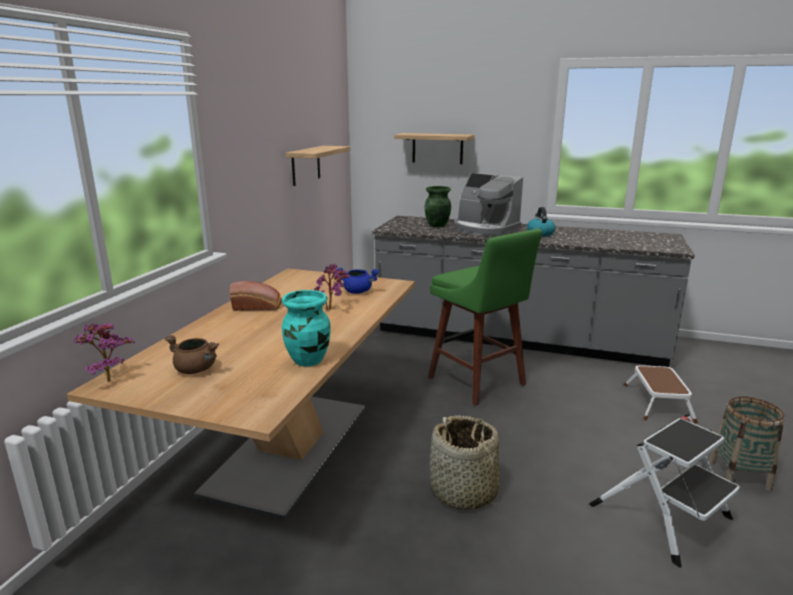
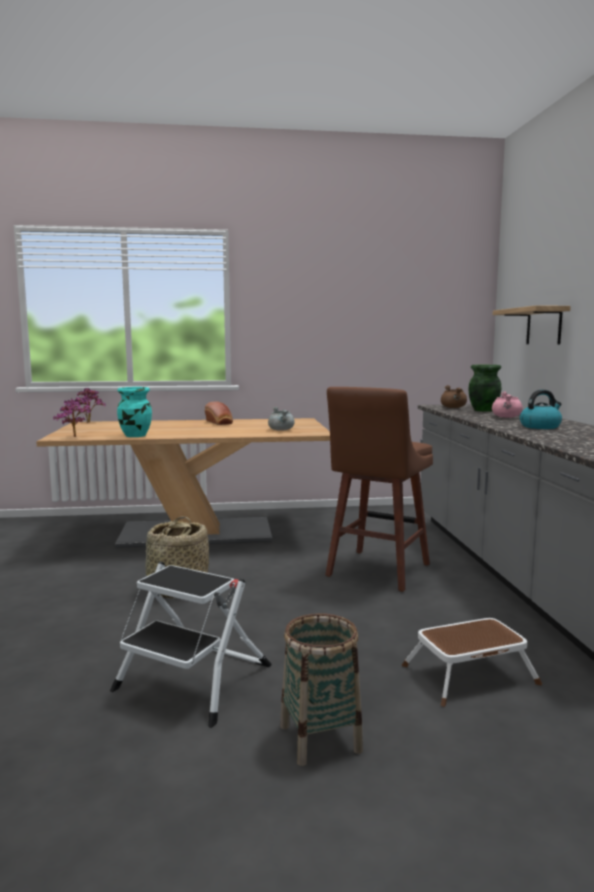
camera: 65 degrees right, 10 degrees down
(196, 370) = (109, 427): brown cooking pot -> brown cooking pot (453, 407)
(306, 165) = (387, 337): shelf -> none
(332, 309) = (233, 430): potted plant -> potted plant (76, 437)
(358, 292) = (281, 430): blue cooking pot -> grey cooking pot
(477, 382) = (377, 571): green stool -> brown stool
(484, 229) = (506, 417): coffee machine -> pink cooking pot

